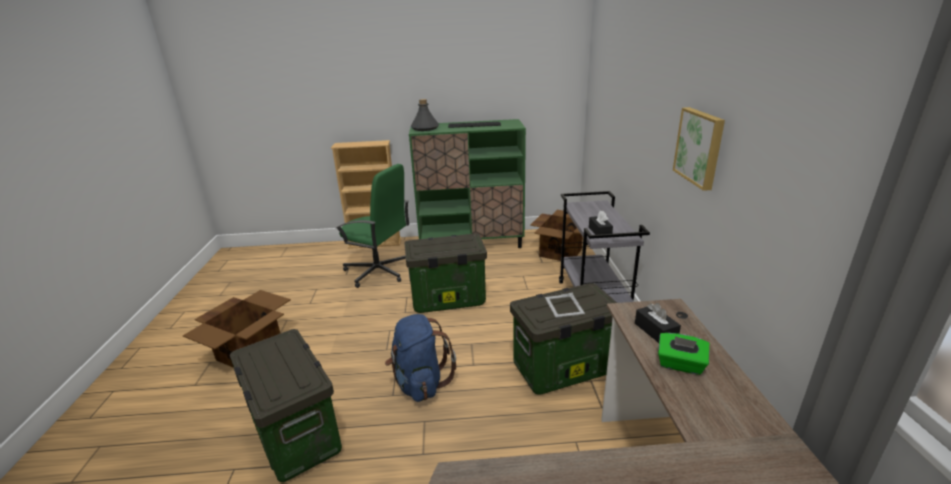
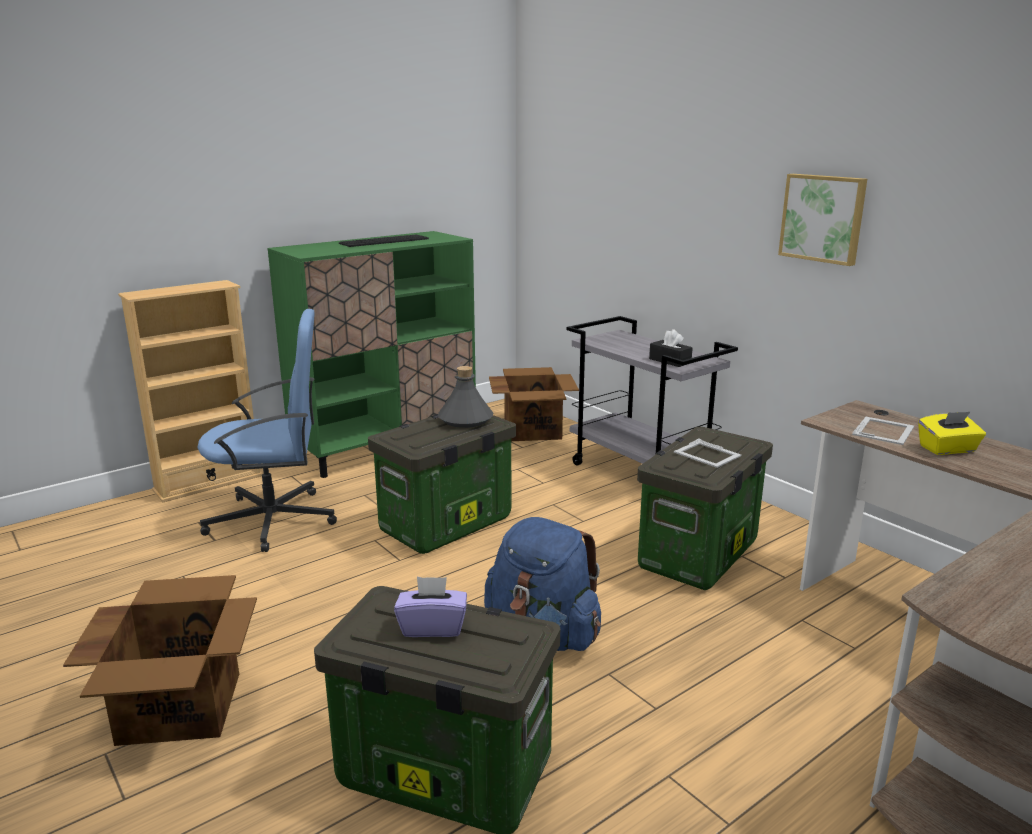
camera: 35 degrees left, 5 degrees down
(280, 361) = (432, 627): none -> purple tissue box
(378, 271) = (274, 520): green office chair -> blue office chair
(424, 128) = (310, 250): grey bottle -> grey bottle (465, 419)
(655, 331) = (884, 430): black tissue box -> picture frame
(680, 365) = (947, 449): green tissue box -> yellow tissue box

